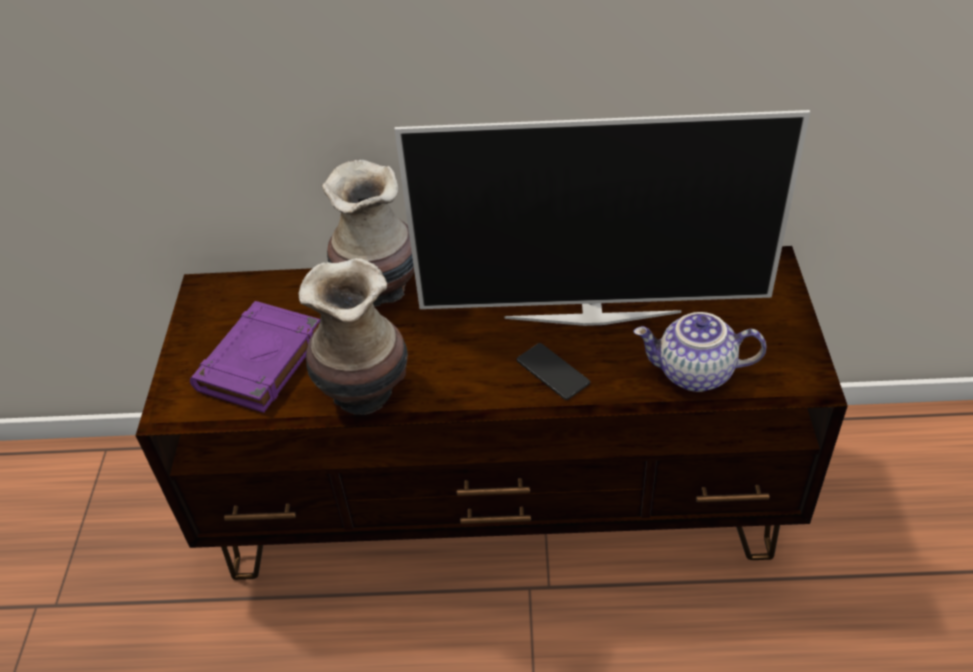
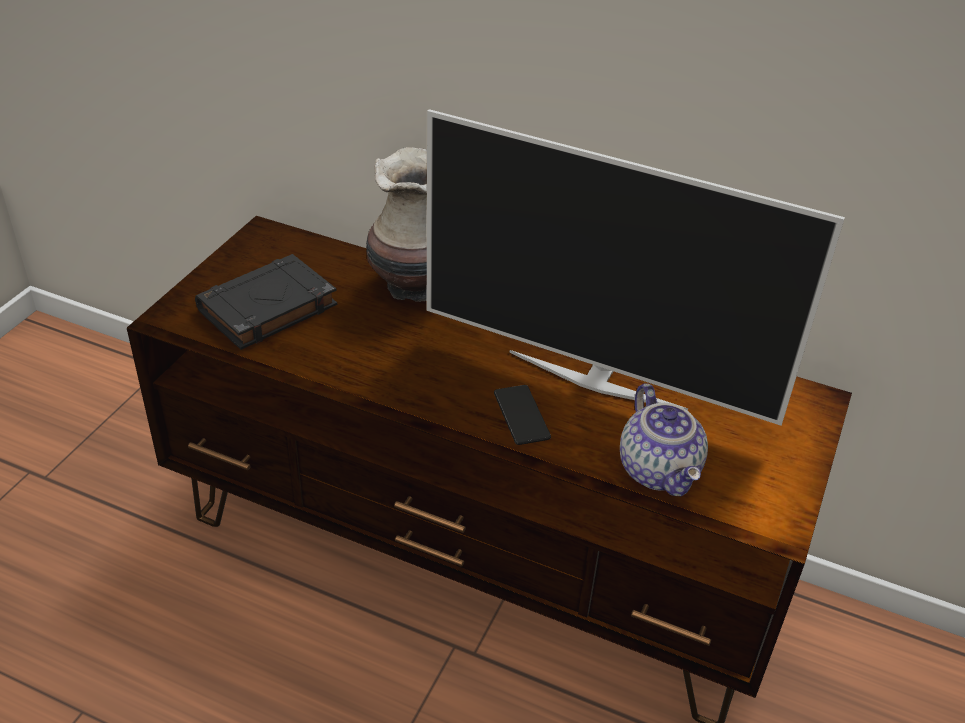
camera: 20 degrees right, 5 degrees down
(260, 363) = (267, 309): purple book -> black book
(363, 391) = (337, 365): vase -> none
(694, 374) = (661, 471): teapot -> teapot turned 135 degrees counterclockwise

